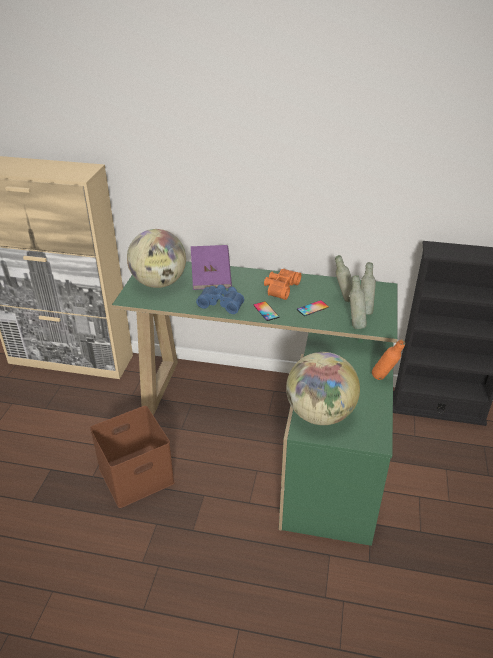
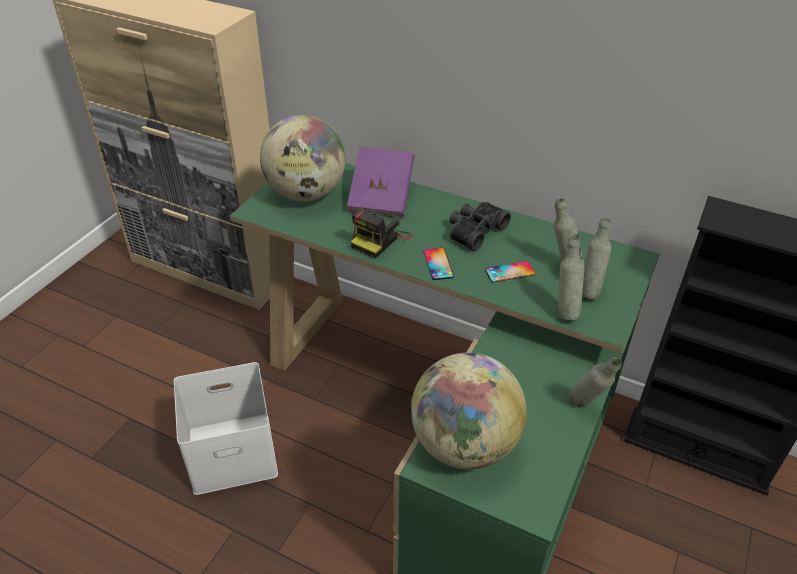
camera: 15 degrees right, 5 degrees up
(137, 473) = (234, 450): brown storage box -> white storage box
(222, 303) = (380, 240): blue binoculars -> camera
(280, 288) = (474, 230): orange binoculars -> black binoculars
(384, 379) = (586, 408): orange bottle -> grey bottle

